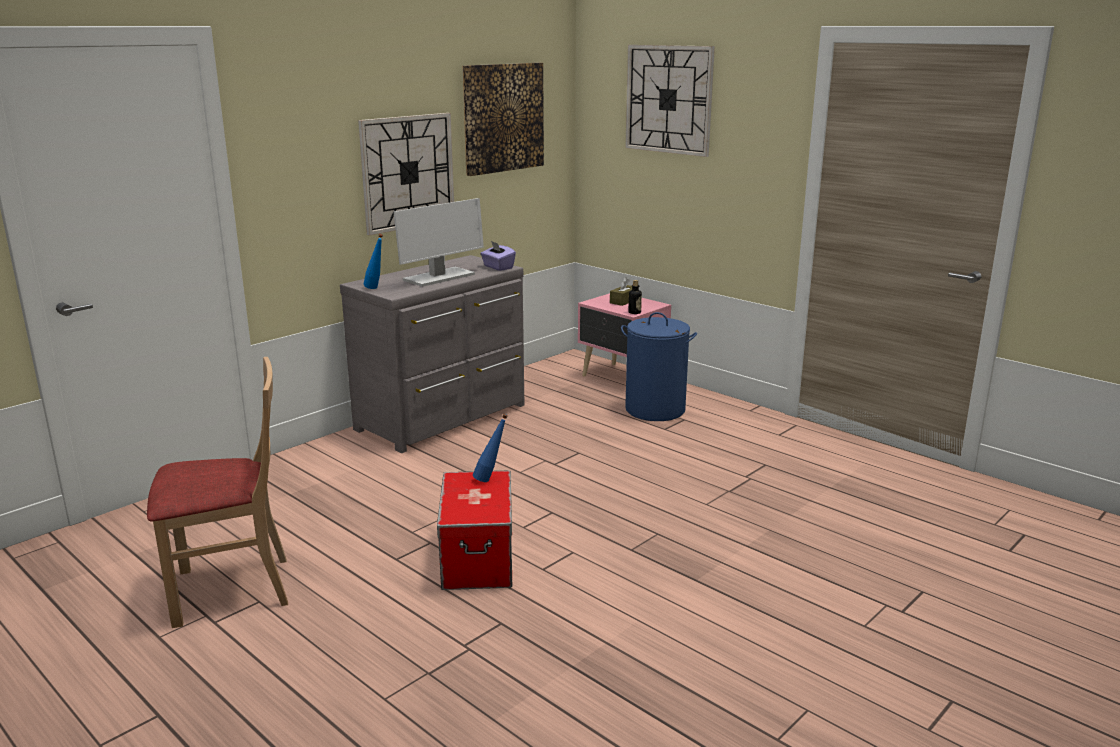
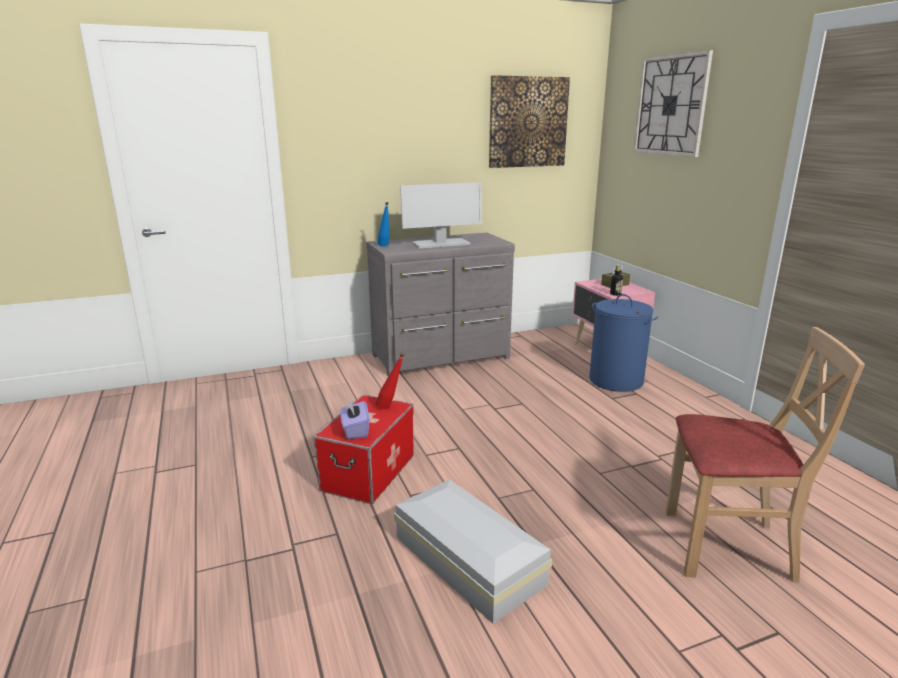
camera: 25 degrees right, 0 degrees up
(232, 589) = (189, 451): beige chair -> beige chair (727, 546)
(407, 172) = (434, 160): wall clock -> none
(491, 479) = (391, 408): blue bottle -> red bottle
(498, 267) = (495, 241): purple tissue box -> purple tissue box (355, 430)
(651, 611) = (468, 562): none -> white storage box

